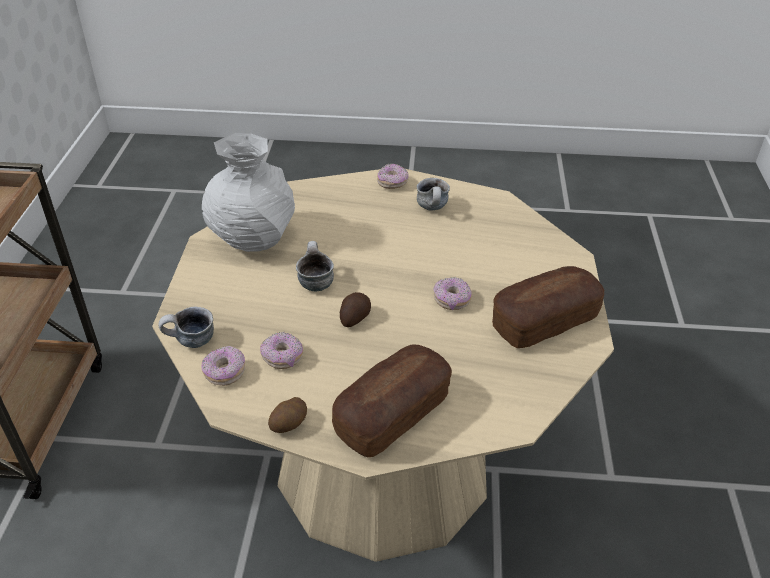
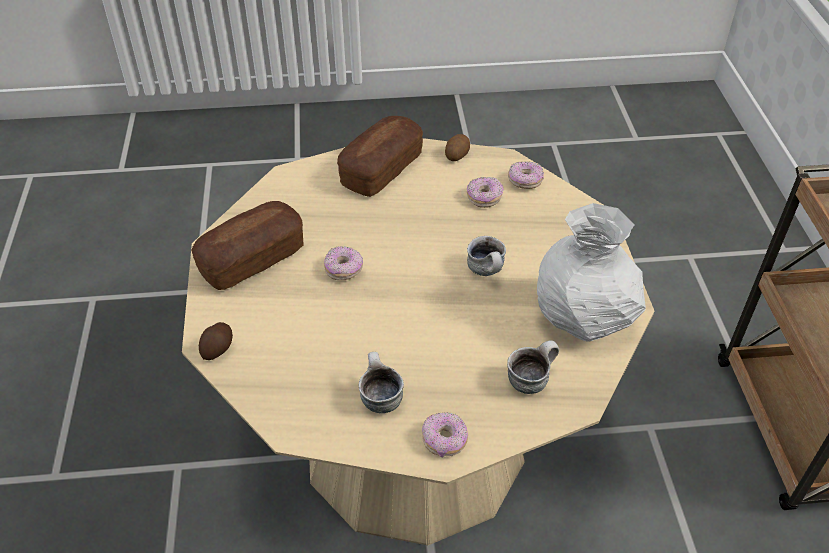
camera: 170 degrees right, 5 degrees up
(191, 343) = (568, 200): mug -> mug (530, 379)
(354, 317) = (435, 240): potato -> potato (218, 348)

